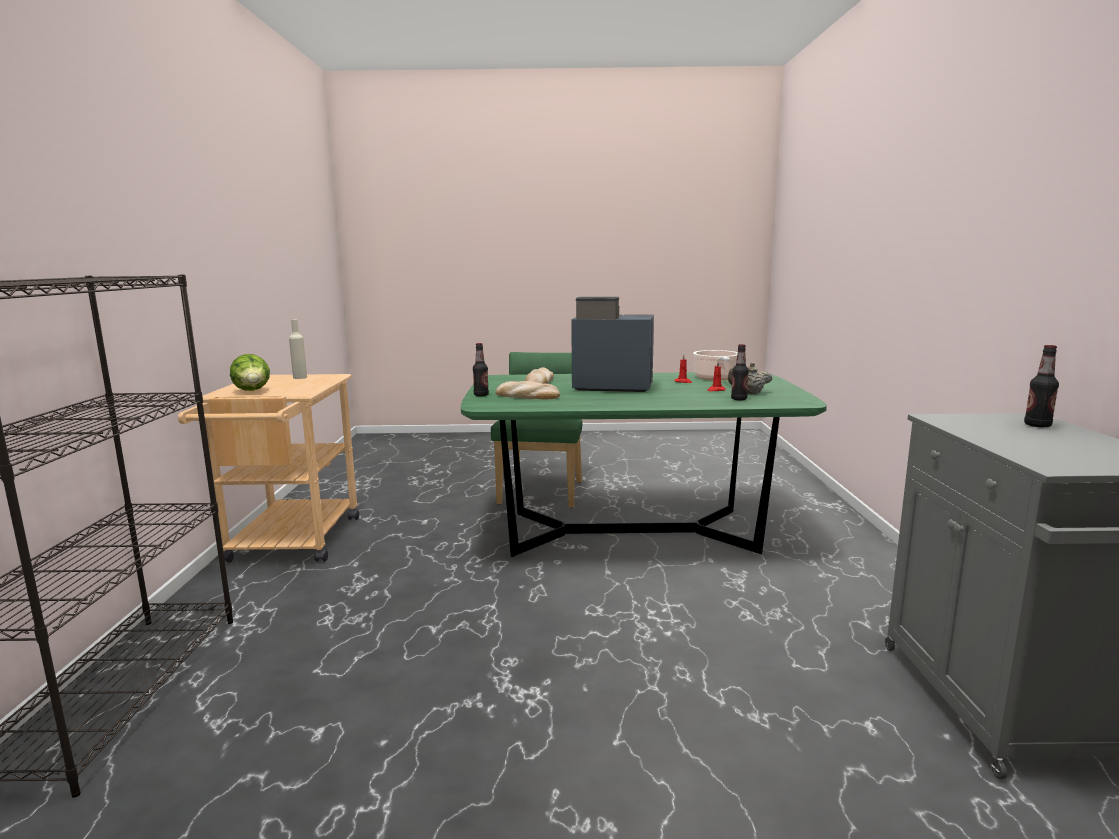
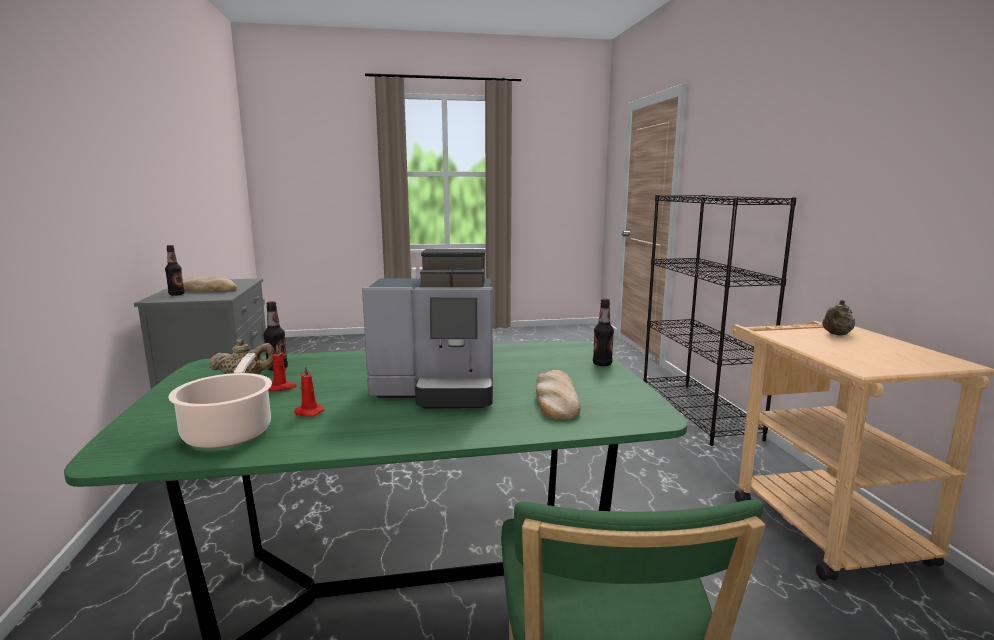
camera: 170 degrees right, 0 degrees up
(252, 391) = (836, 334): lettuce -> beige teapot
(300, 377) = (893, 362): beige bottle -> none
(527, 396) = (543, 364): bread -> bread (208, 289)

